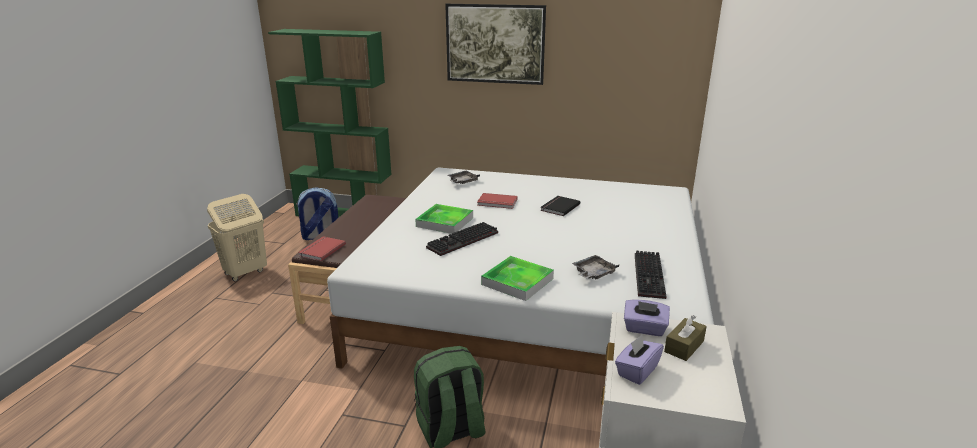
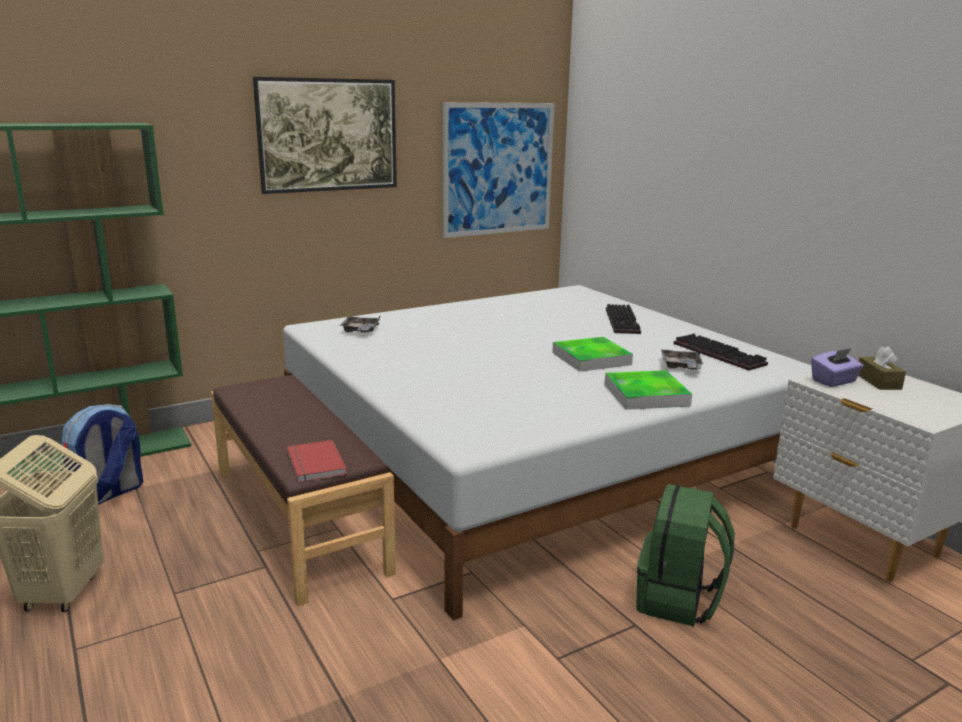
camera: 45 degrees left, 5 degrees down
(445, 222) = (445, 372): tray -> tray (591, 358)
(463, 241) = (511, 382): keyboard -> keyboard (624, 322)
(497, 203) = (452, 339): red book -> none
(559, 207) = (520, 326): black book -> none
(636, 79) = (498, 169): none -> picture
(637, 371) = (900, 408): purple tissue box -> none

